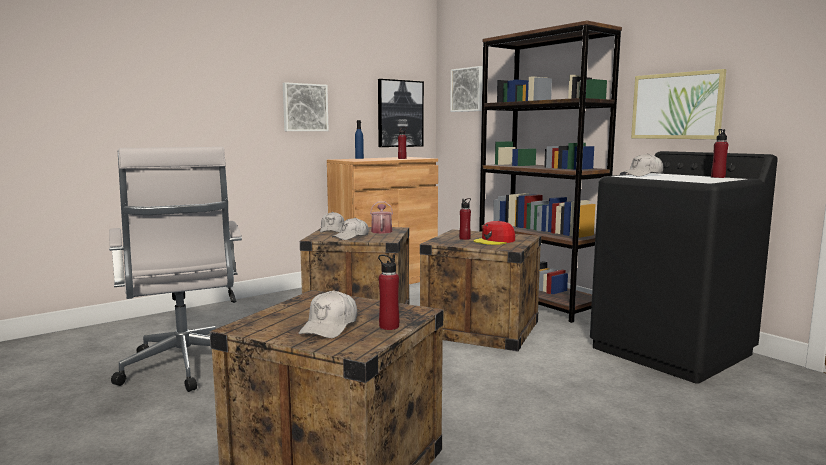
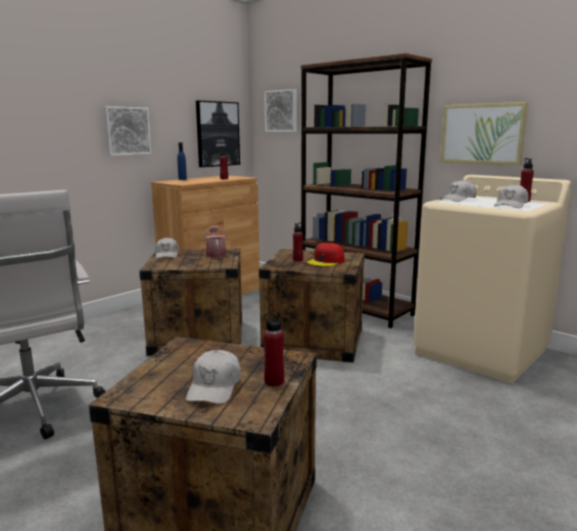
camera: 10 degrees left, 5 degrees up
(351, 237) = (189, 263): white cap -> white cap (511, 205)
(672, 351) = (481, 351): black washing machine -> beige washing machine

